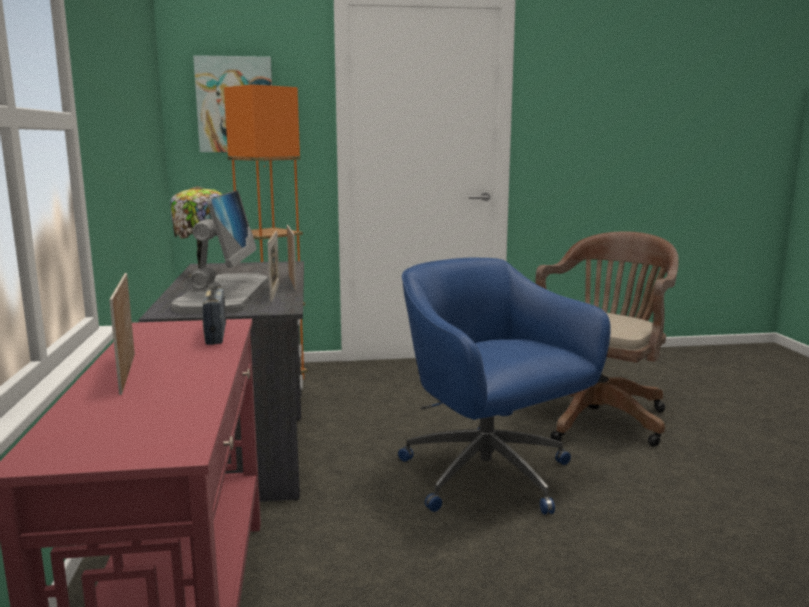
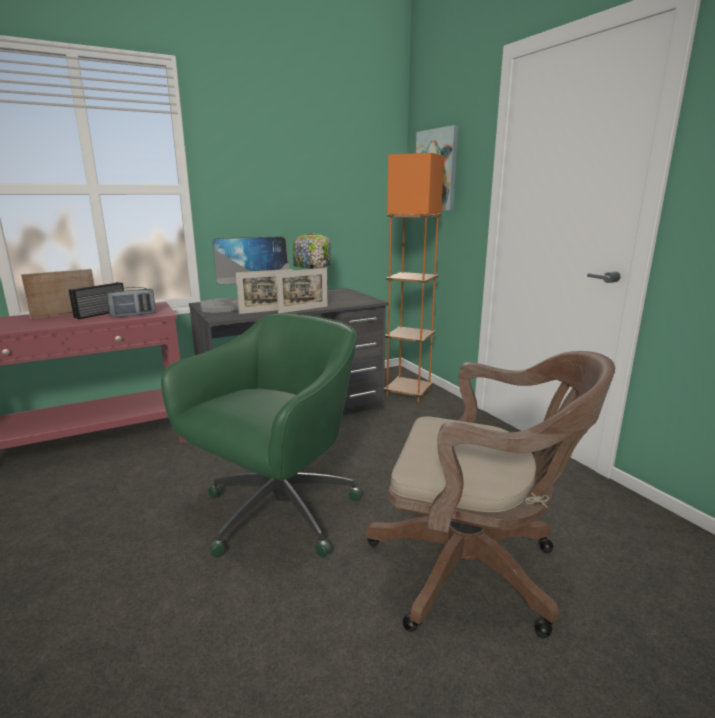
camera: 70 degrees right, 5 degrees up
(168, 352) = (101, 314): none -> radio
(490, 477) = (276, 514): blue office chair -> green office chair

